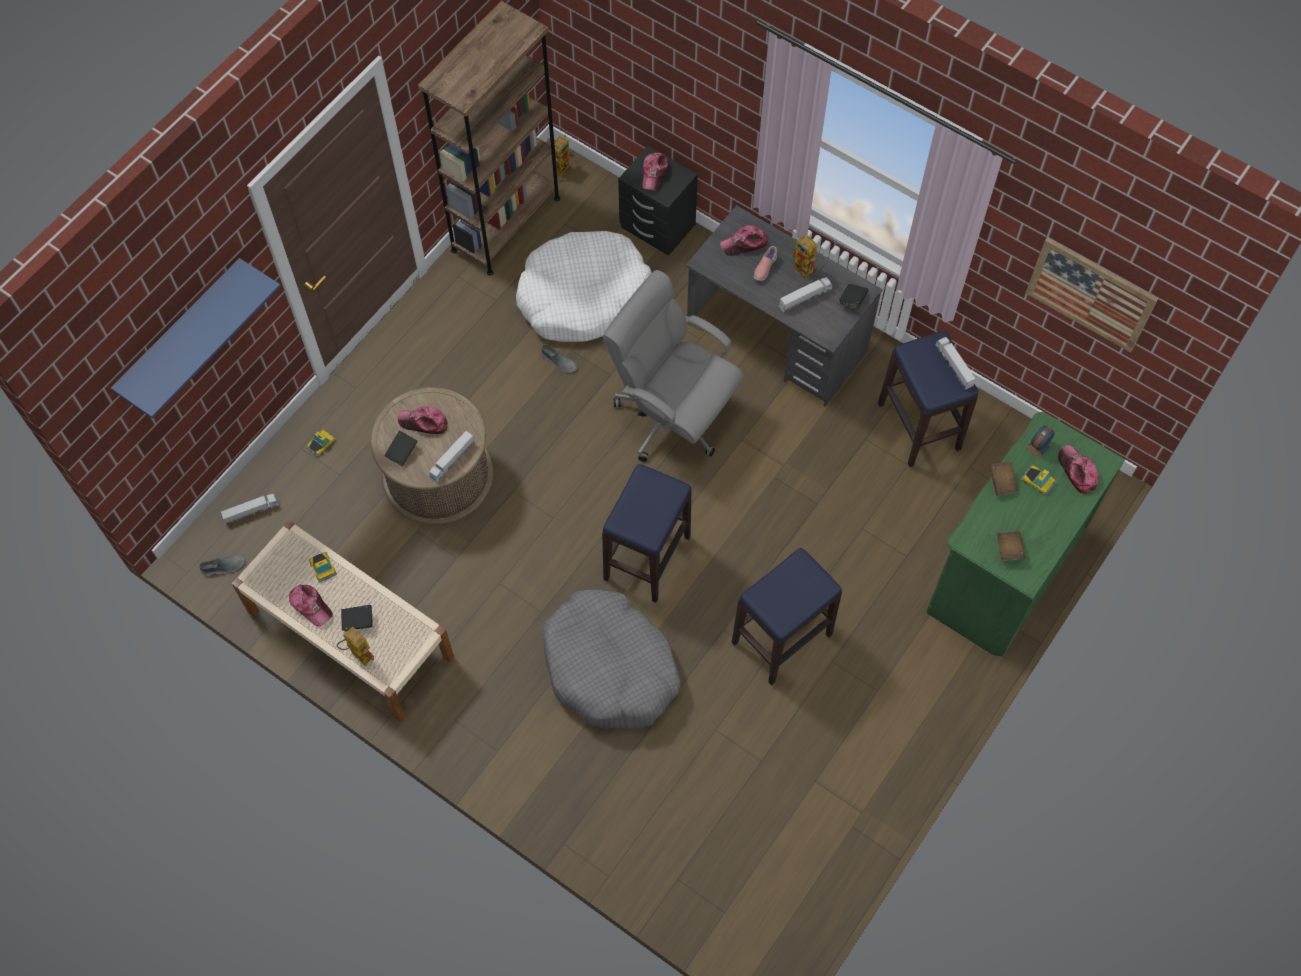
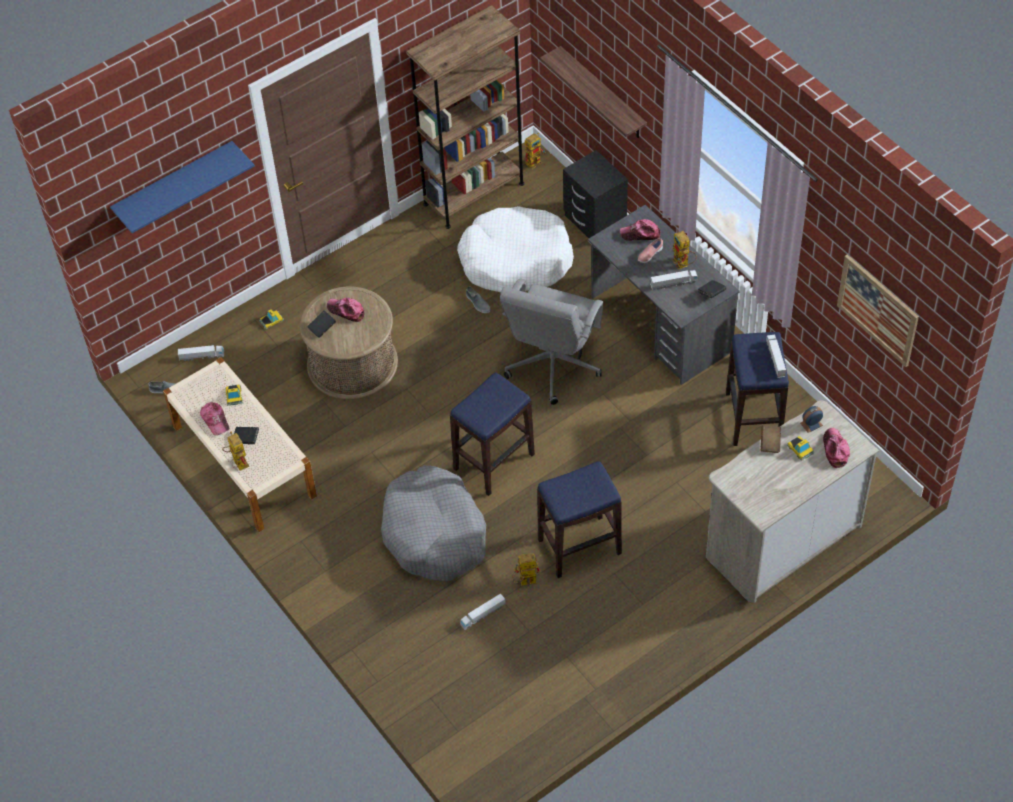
camera: 20 degrees right, 10 degrees down
(452, 459) = (358, 342): toy truck -> toy truck (483, 615)
(655, 173) = (593, 171): cap -> none
(657, 82) = (603, 94): none -> shelf
(672, 416) = (553, 363): grey office chair -> grey office chair turned 120 degrees counterclockwise
(734, 700) = (524, 582): none -> toy robot
(1002, 572) = (781, 542): green dresser -> beige dresser
(1008, 549) = (756, 492): brown book -> none

